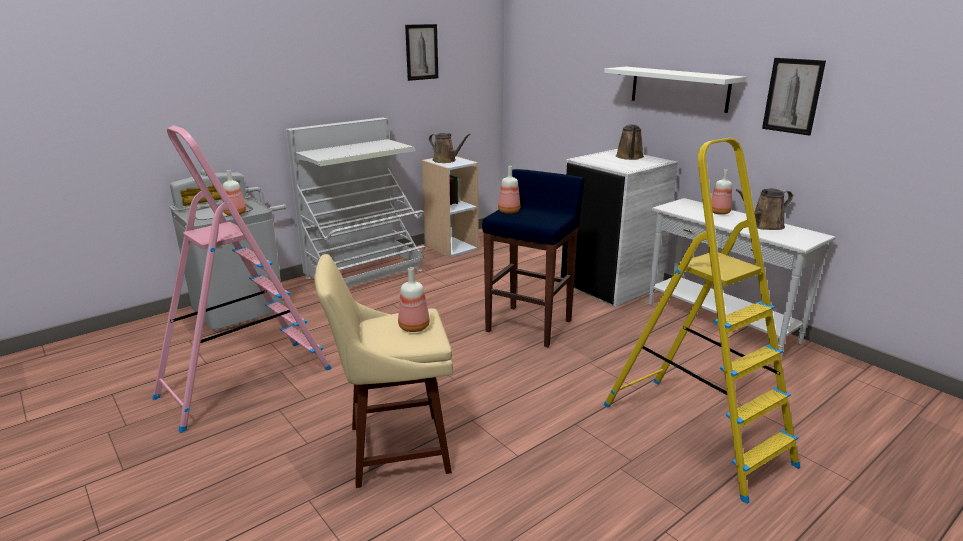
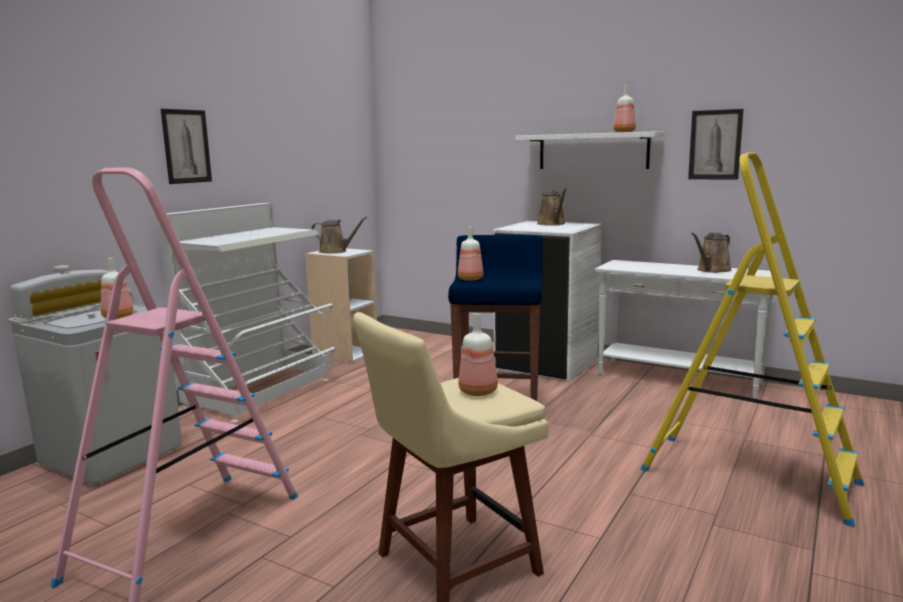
camera: 20 degrees left, 10 degrees down
(421, 52) = (299, 130): picture -> picture (186, 146)
(718, 212) = (659, 265): bottle -> bottle (623, 132)

